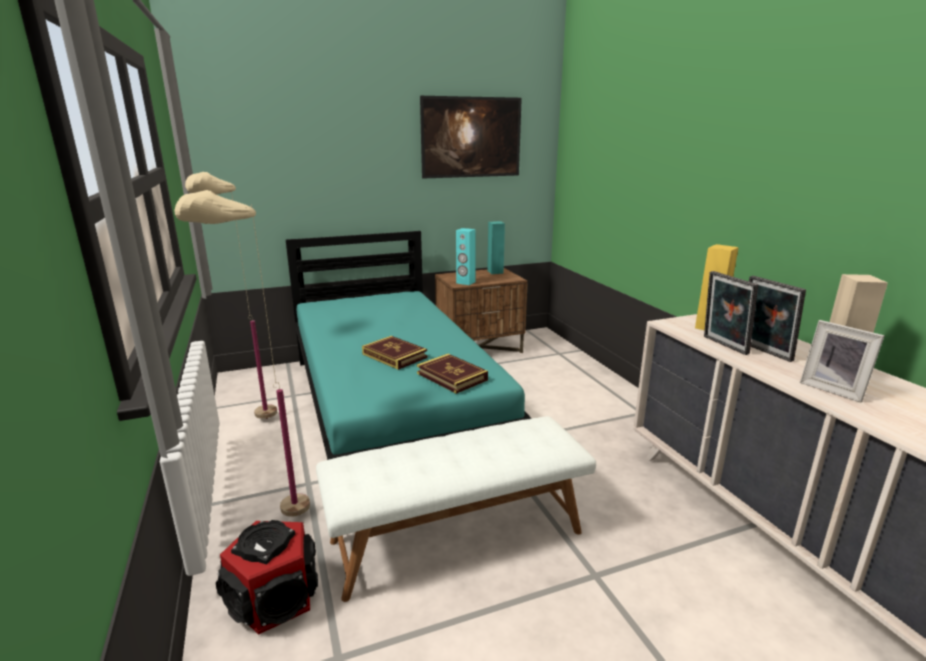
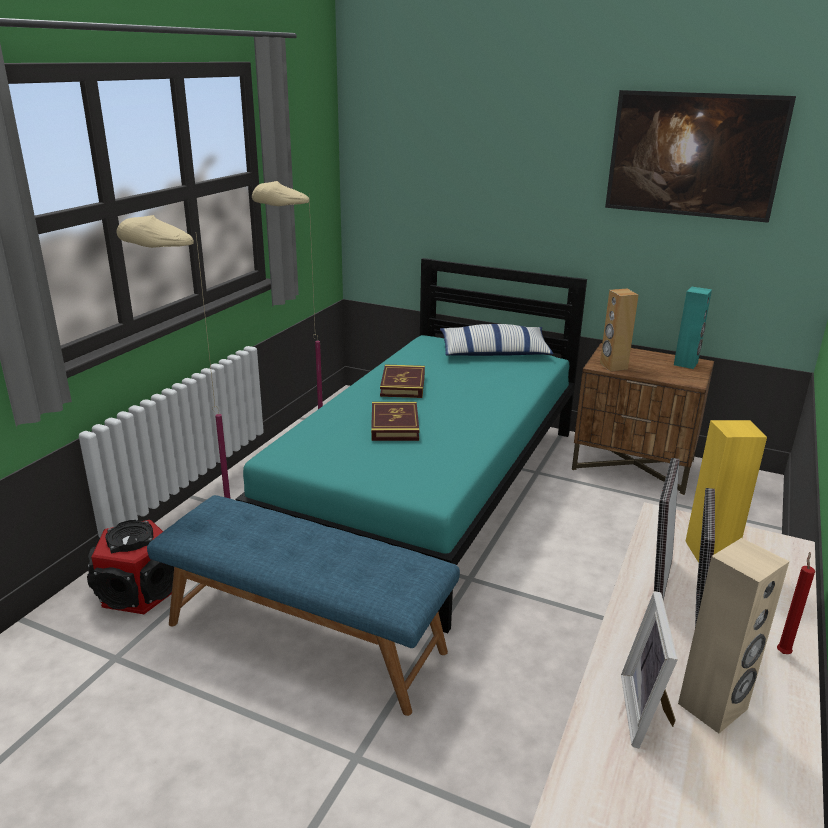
camera: 45 degrees right, 5 degrees up
(372, 299) = (494, 353): none -> pillow
(452, 377) = (399, 470): book -> book (403, 385)
(457, 535) = (306, 636): white bench -> blue bench
(465, 282) = (613, 366): turquoise speaker -> brown speaker
(804, 348) = (783, 652): none -> red candle

